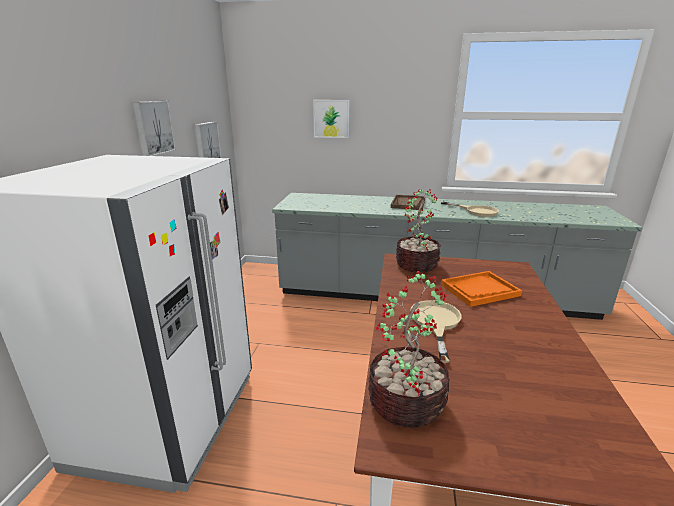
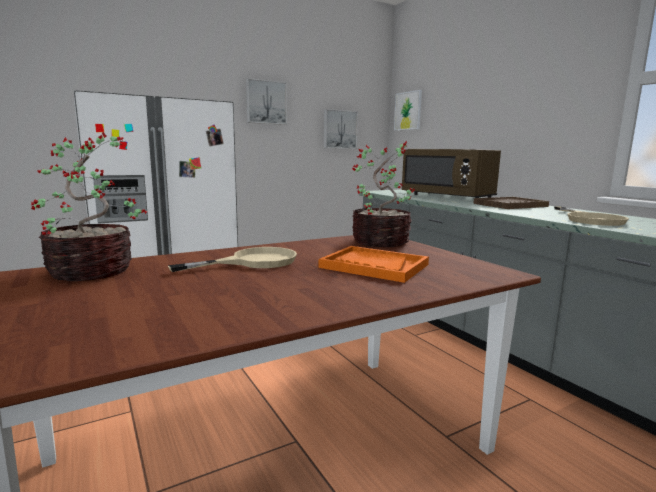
camera: 50 degrees right, 10 degrees down
(331, 119) = (469, 105): picture -> picture (408, 111)
(350, 201) = (448, 197): none -> brown microwave

